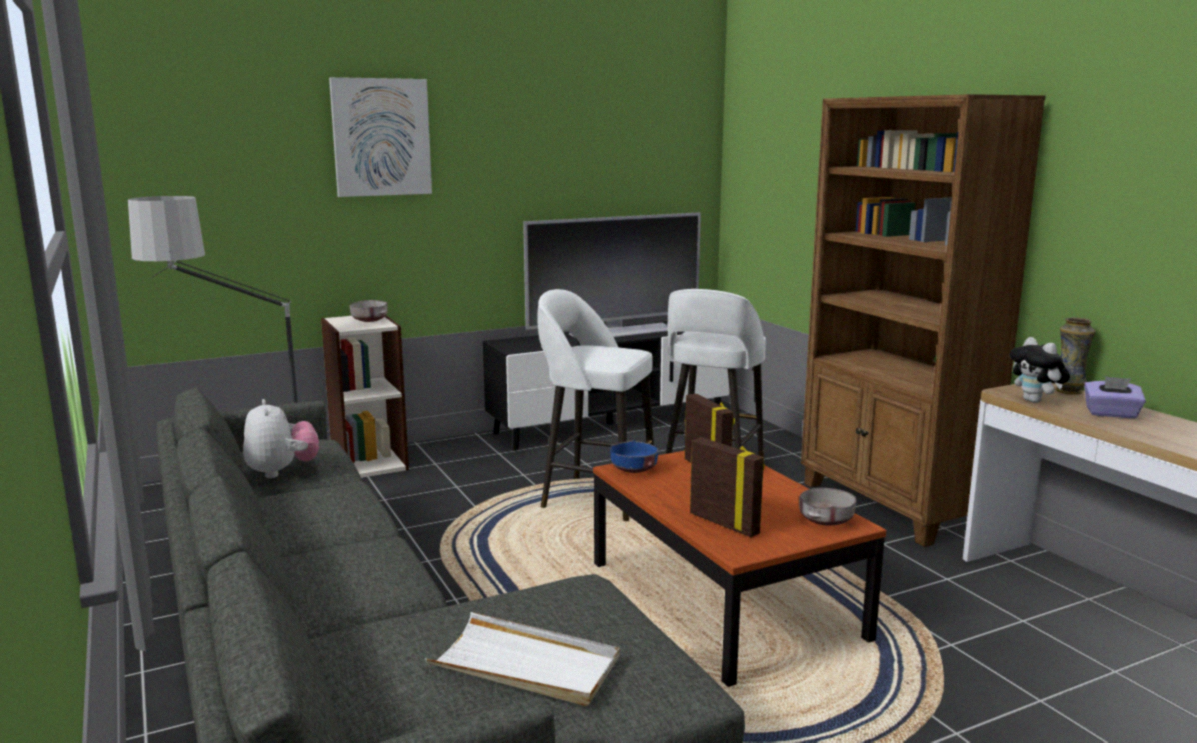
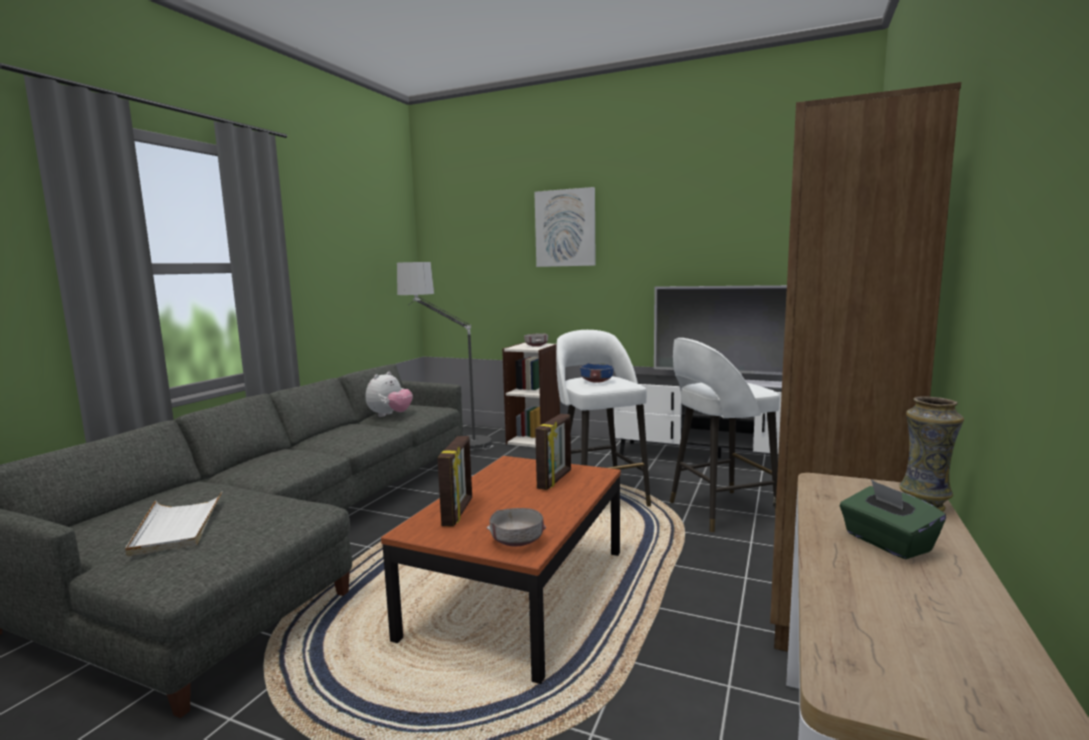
camera: 50 degrees right, 5 degrees down
(634, 470) = (515, 464): blue bowl -> blue bowl (596, 381)
(1035, 401) = (827, 499): plush toy -> none
(1111, 414) = (886, 543): purple tissue box -> green tissue box

